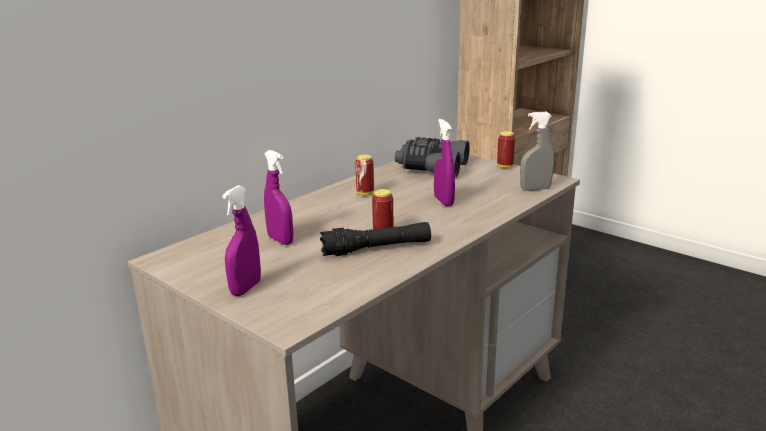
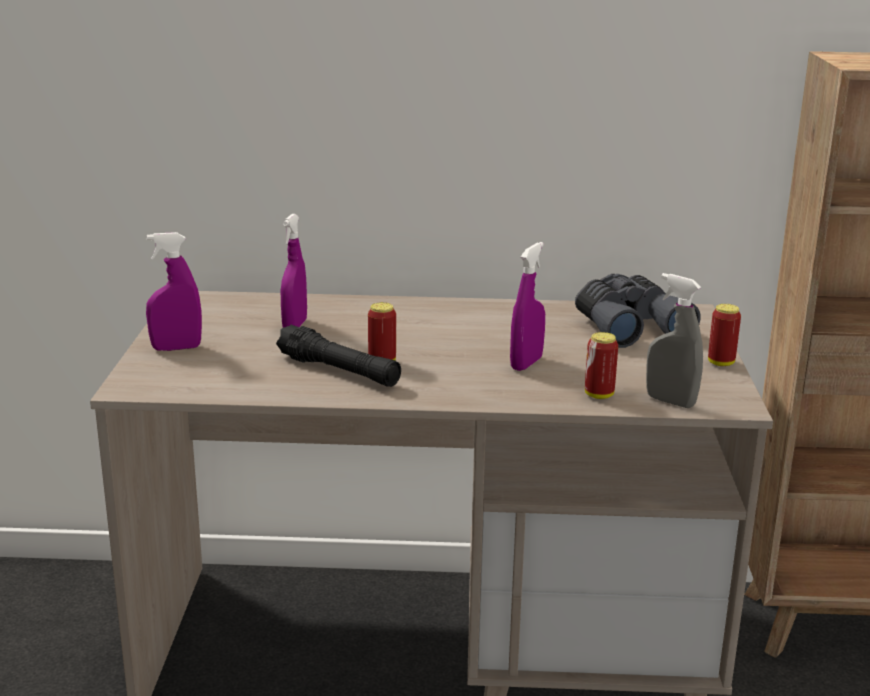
camera: 50 degrees right, 0 degrees up
(365, 193) = (478, 320): can -> can (599, 395)

